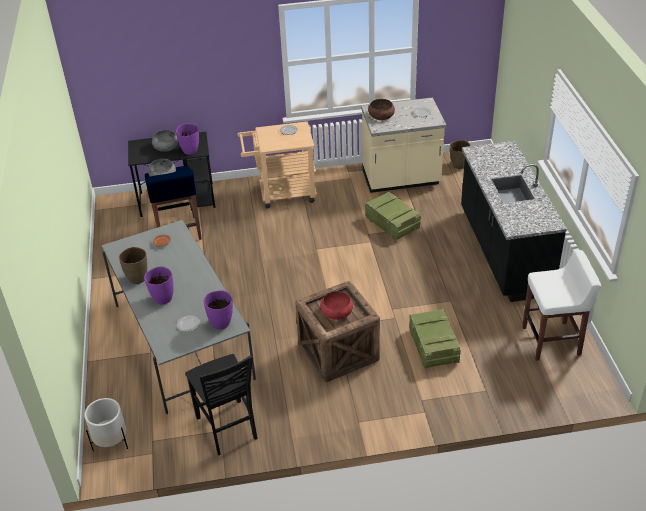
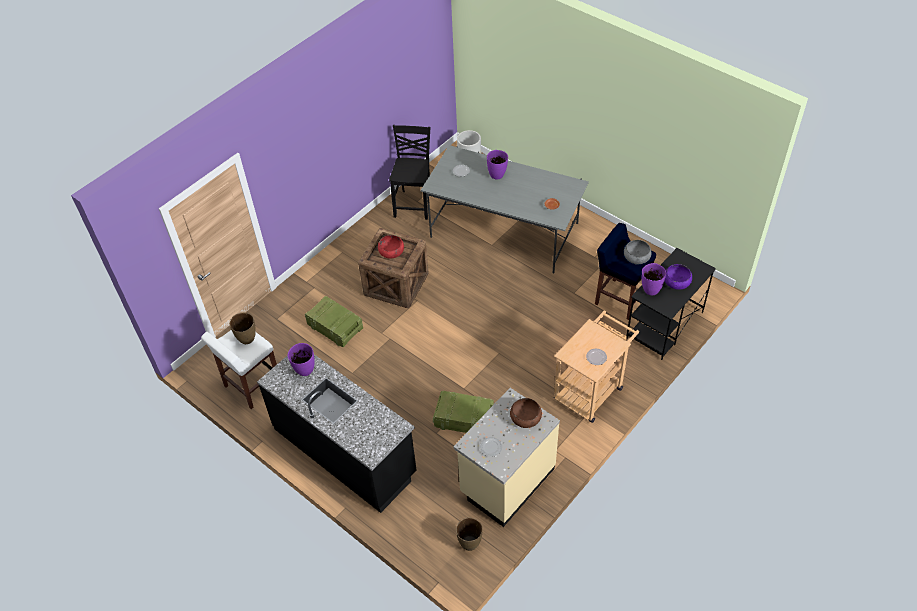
camera: 140 degrees right, 10 degrees up
(137, 278) = (531, 176): brown vase -> brown vase (247, 339)
(166, 146) = (676, 282): grey bowl -> purple bowl
(221, 323) = (442, 183): purple vase -> purple vase (305, 370)
(227, 429) = (414, 204): black chair -> black chair turned 75 degrees clockwise

